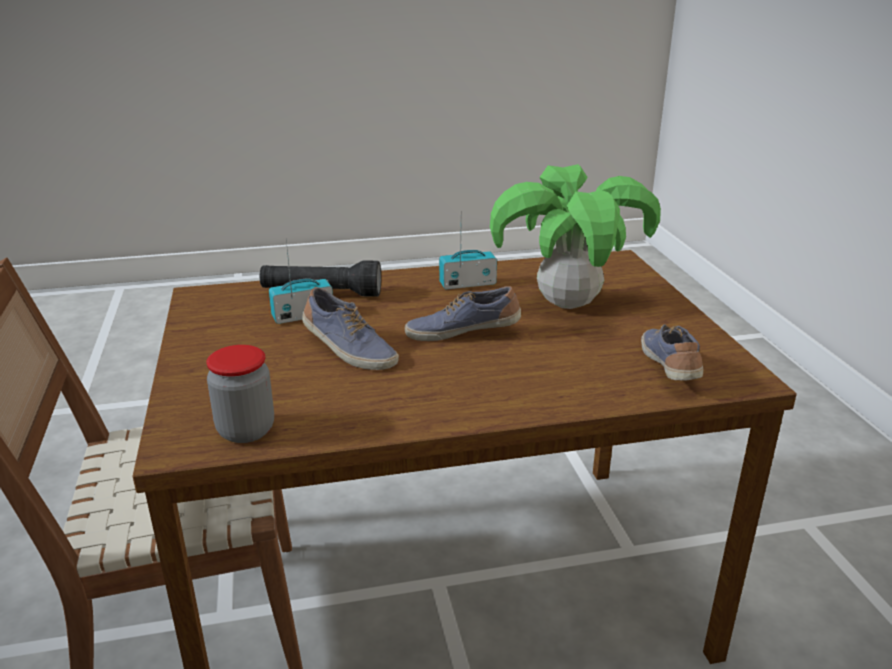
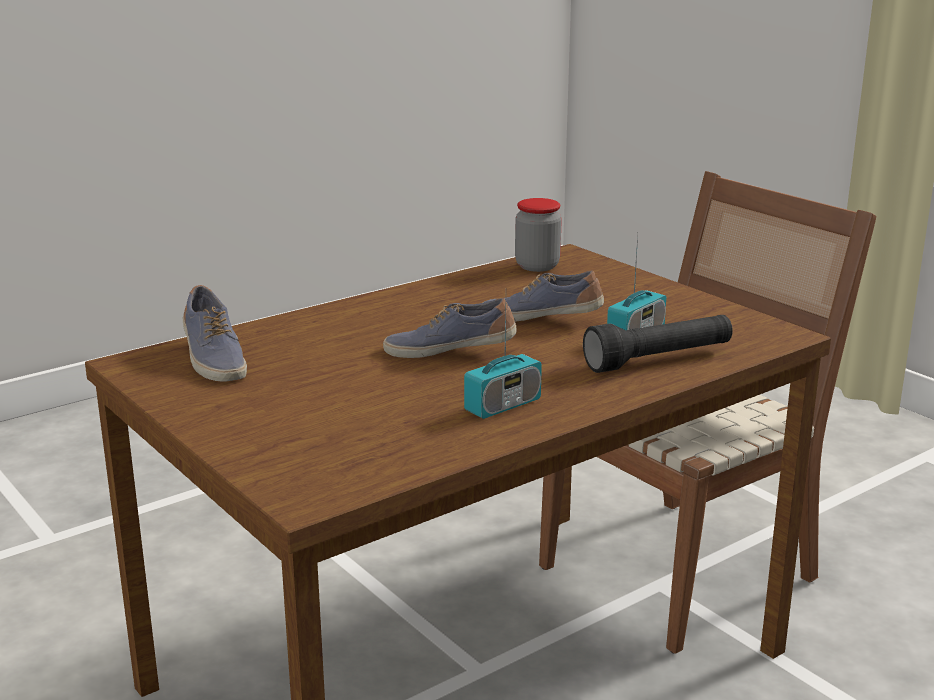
camera: 155 degrees right, 5 degrees down
(462, 332) = (449, 351): shoe -> shoe turned 150 degrees counterclockwise
(567, 304) = (352, 404): potted plant -> none

